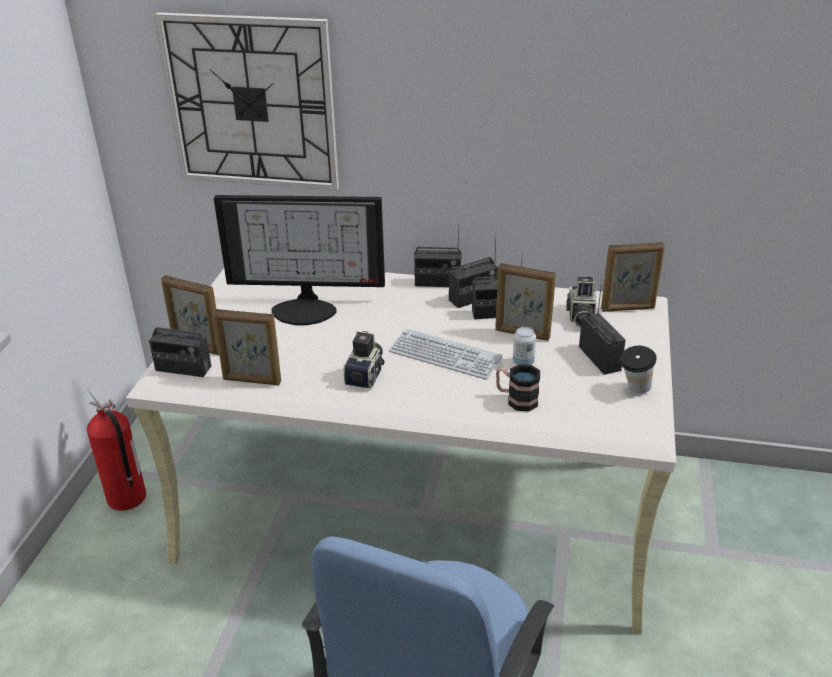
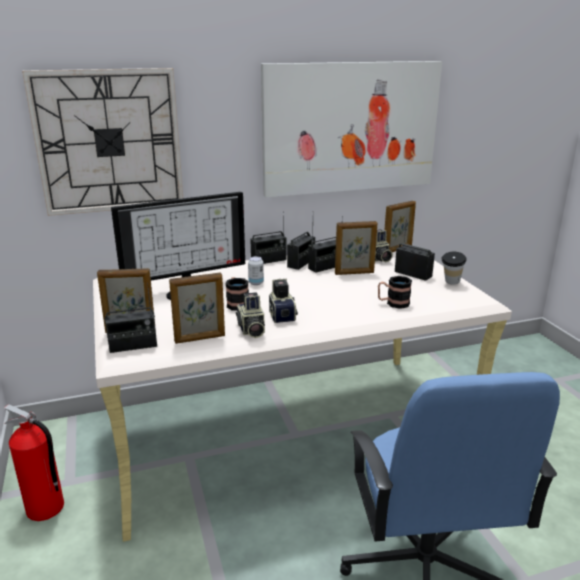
camera: 30 degrees left, 10 degrees down
(312, 386) = (251, 330): none -> camera
(335, 342) = (236, 303): none -> mug
(445, 355) = (320, 293): keyboard -> none
(523, 362) = (373, 285): can -> can (256, 283)
(582, 119) = (351, 128): none -> picture

